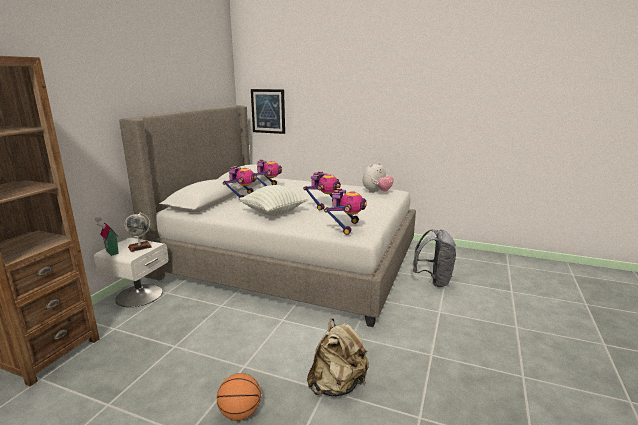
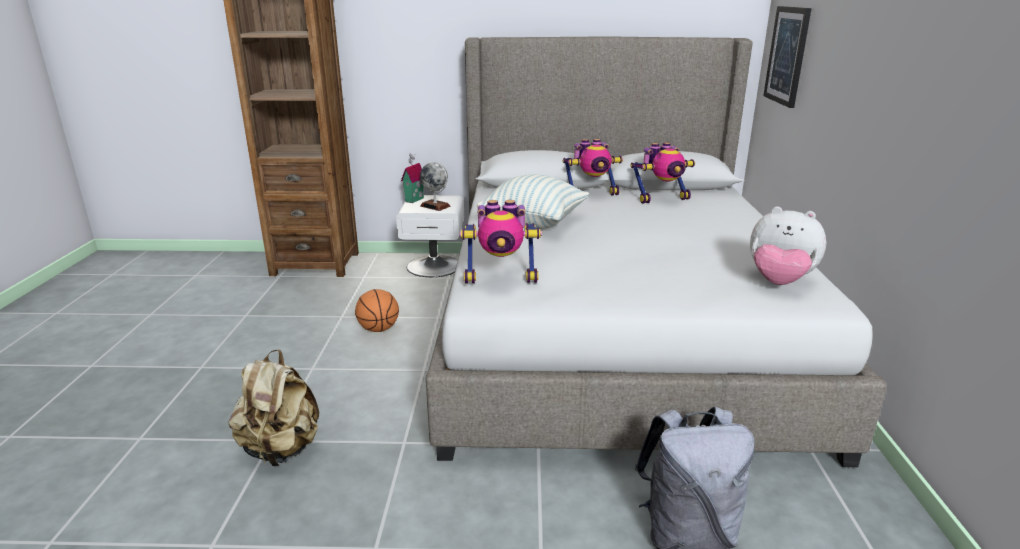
camera: 70 degrees right, 5 degrees up
(240, 413) = (230, 388): basketball -> basketball (378, 329)
(324, 205) = (607, 246): toy robot -> none

